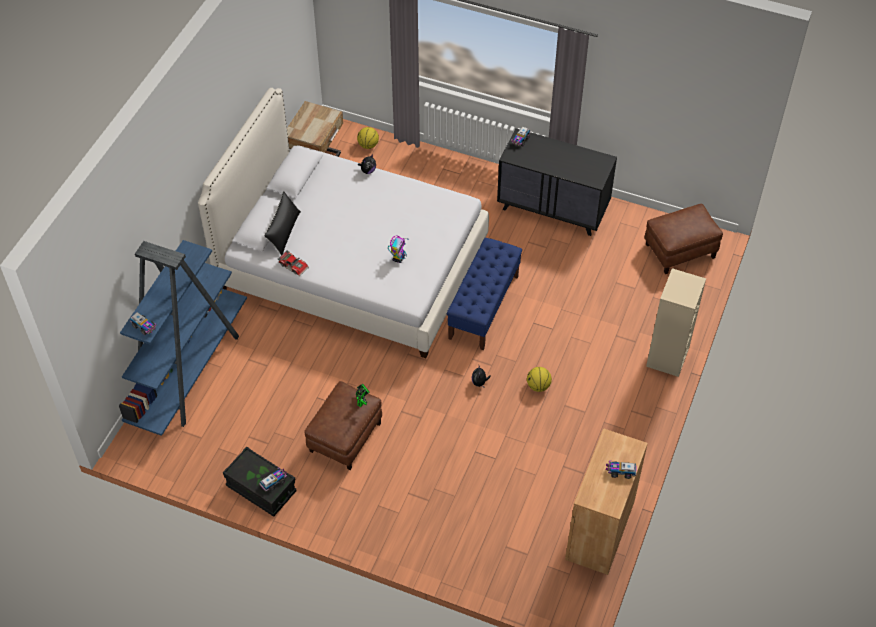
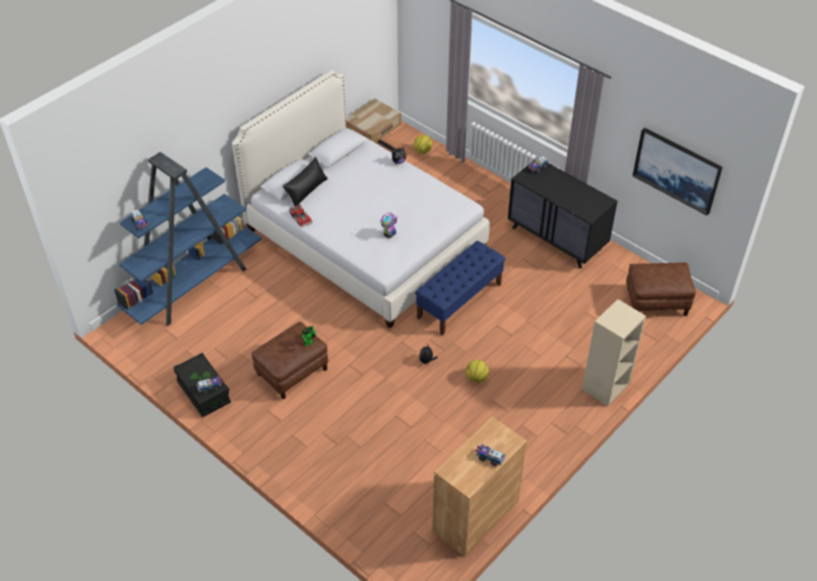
camera: 20 degrees right, 5 degrees down
(680, 114) = (677, 170): none -> picture

